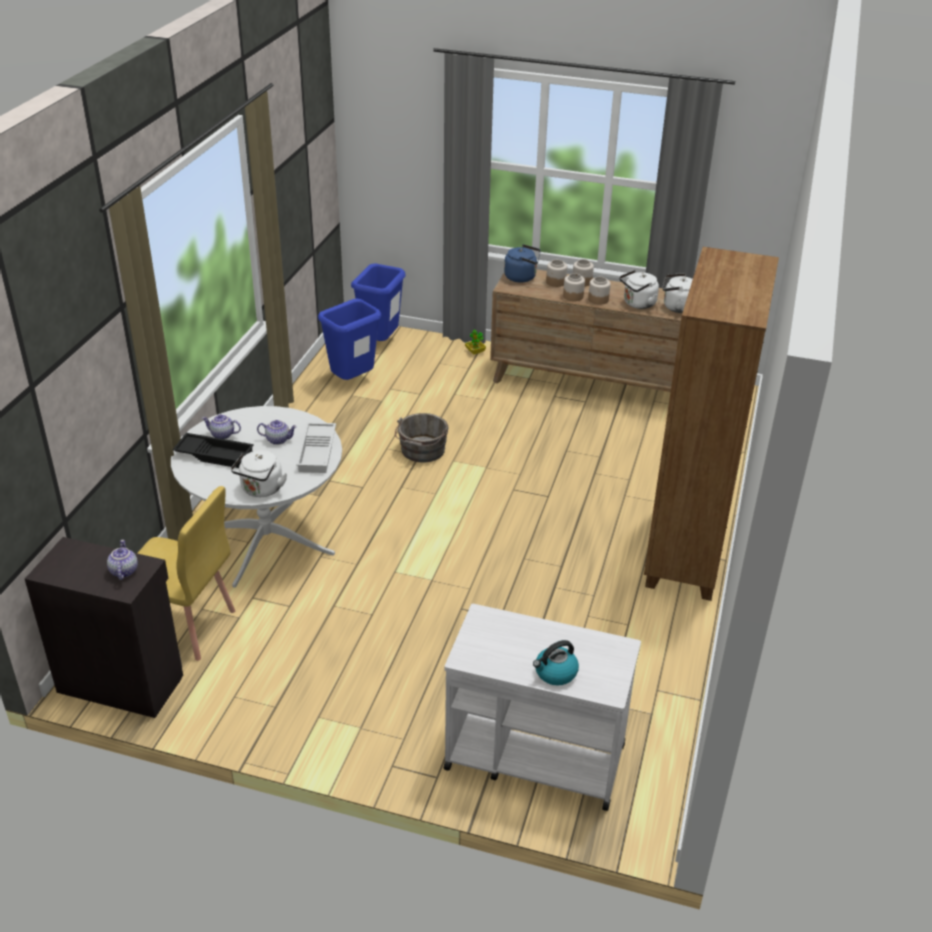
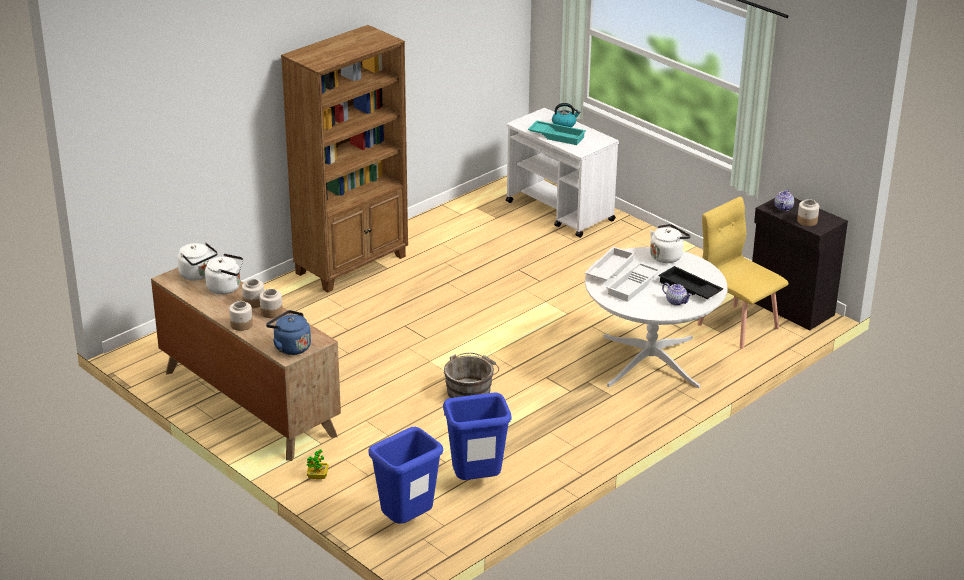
camera: 150 degrees left, 5 degrees down
(278, 439) = (634, 286): teapot -> white tray
(542, 639) = (557, 136): none -> turquoise tray
(555, 282) = (266, 332): jar -> jar (807, 221)

